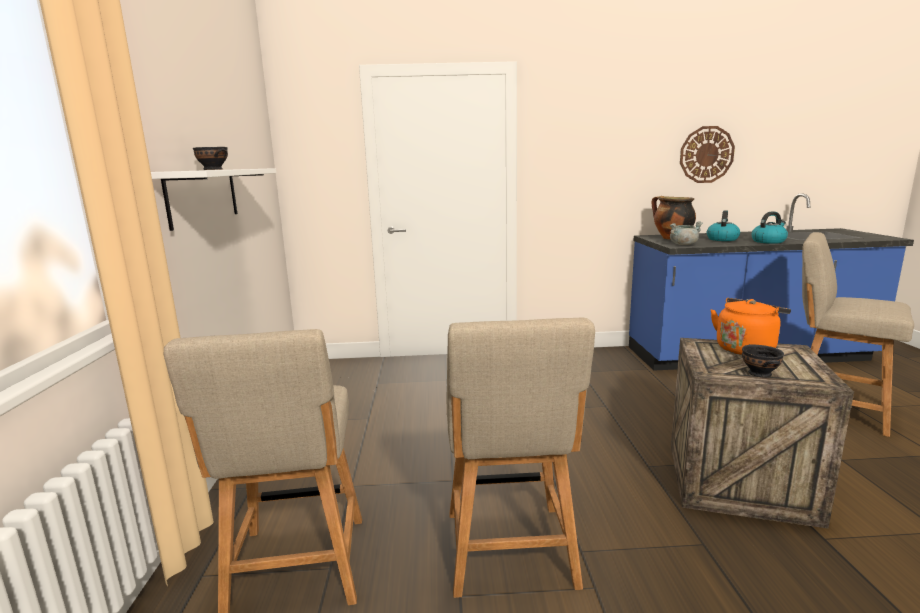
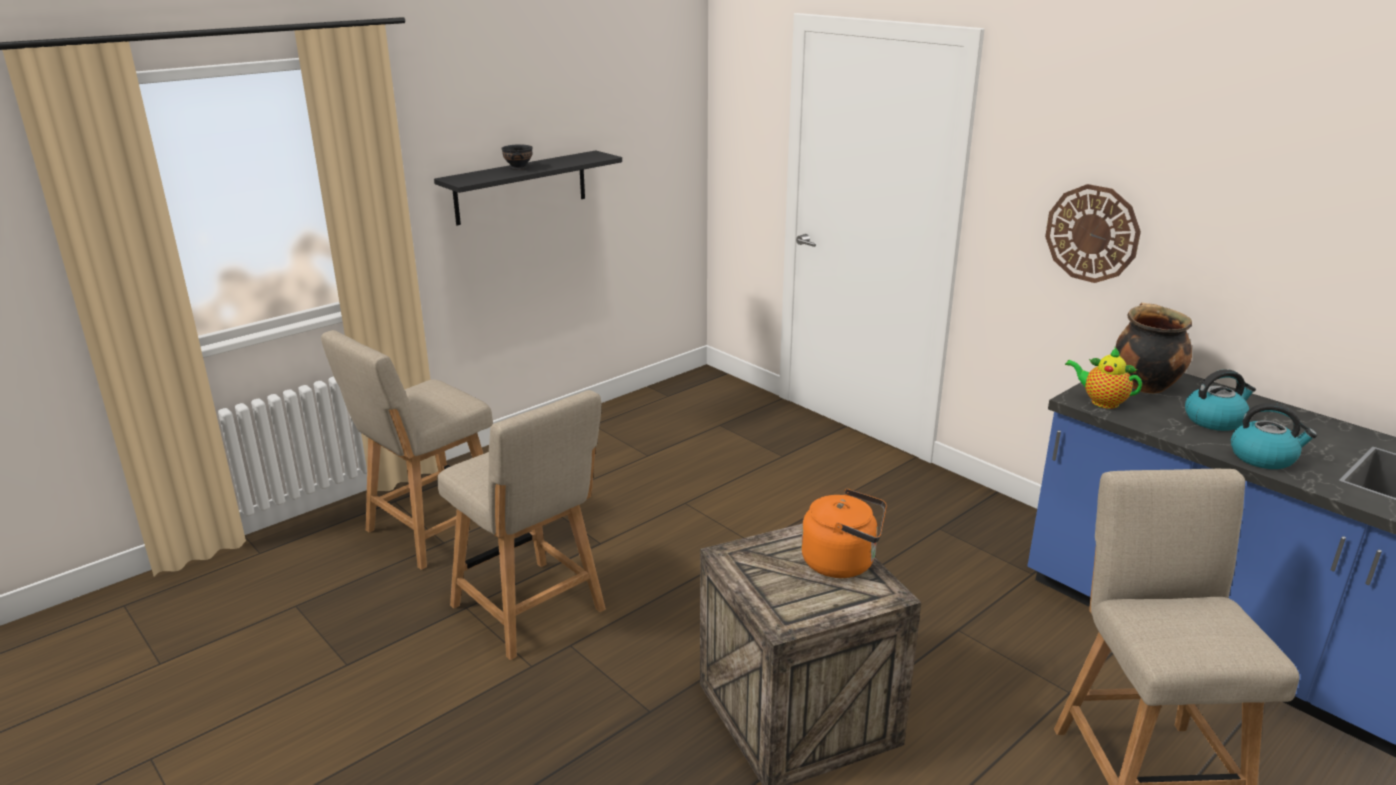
camera: 50 degrees right, 10 degrees up
(203, 196) = (521, 187): white shelf -> black shelf
(510, 554) = (532, 611): beige chair -> beige chair turned 90 degrees counterclockwise
(683, 244) = (1101, 402): grey cooking pot -> teapot
(706, 154) = (1297, 249): wall clock -> wall clock (1092, 233)
(759, 373) = (760, 582): black bowl -> none

